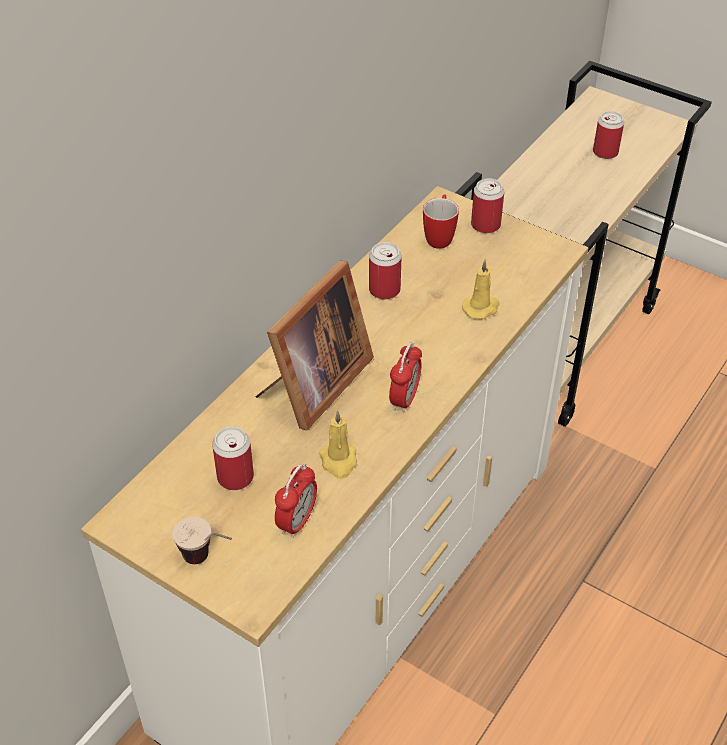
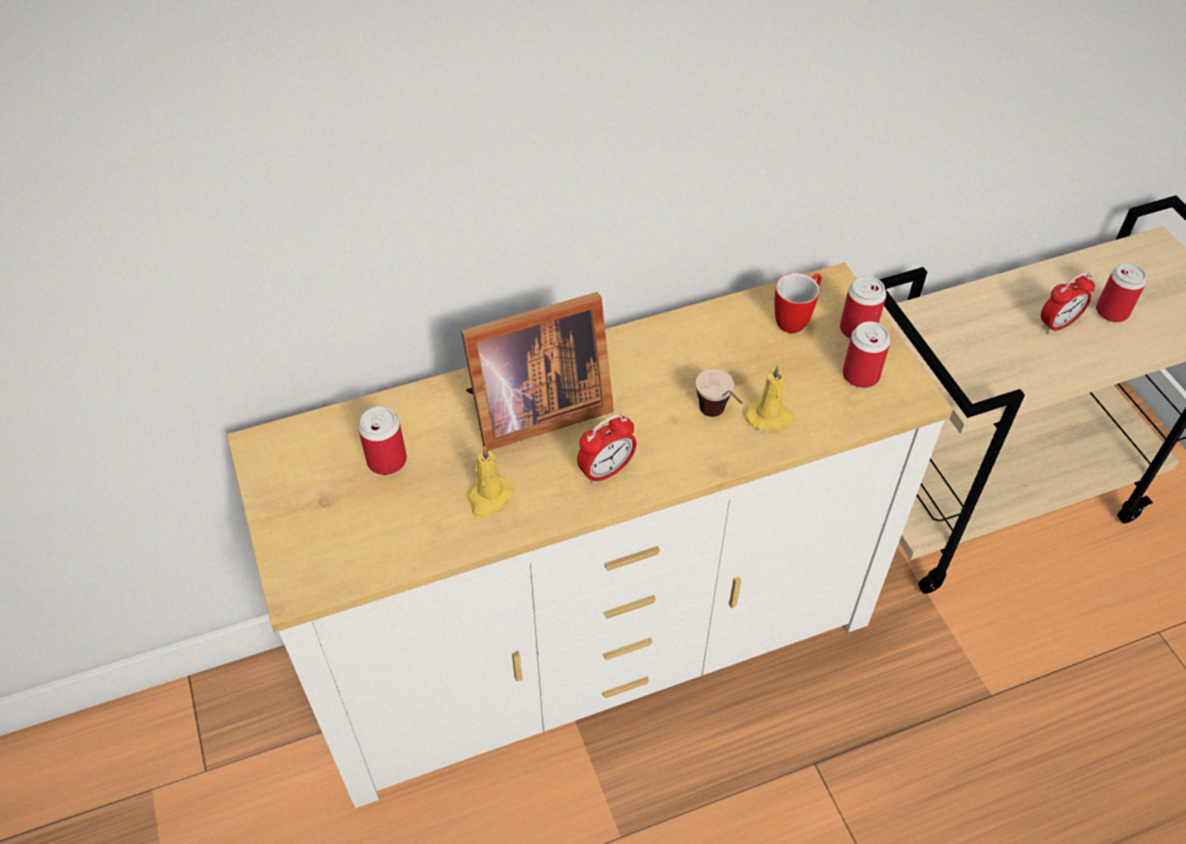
camera: 35 degrees right, 5 degrees up
(208, 561) = (296, 526): cup -> cup (719, 418)
(297, 521) = (400, 535): alarm clock -> alarm clock (1057, 324)
(384, 290) = (688, 348): can -> can (860, 375)

